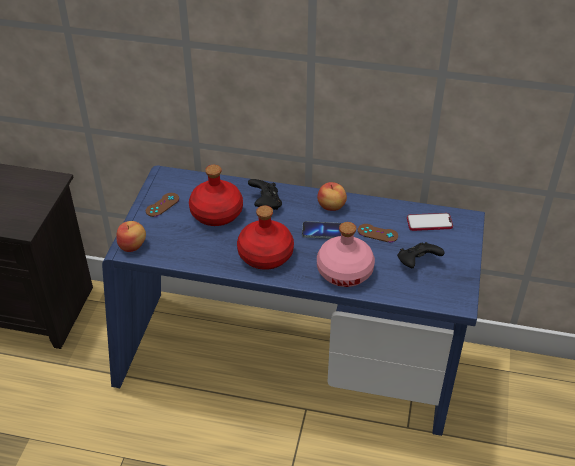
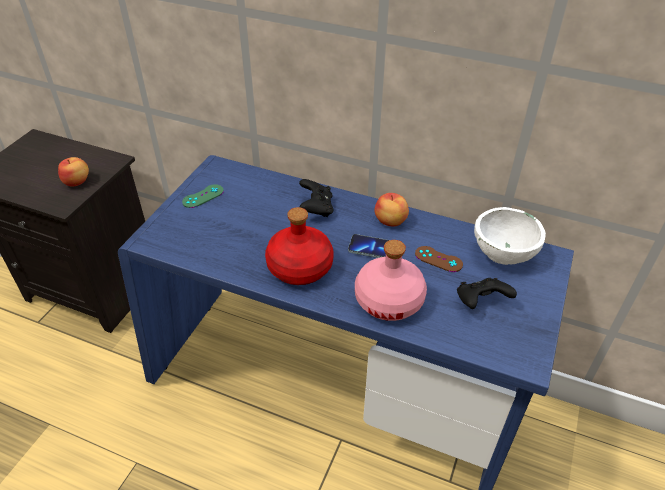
camera: 10 degrees right, 0 degrees up
(133, 246) = (154, 237): apple -> apple (77, 182)
(162, 205) = (203, 196): brown game controller -> green game controller
(216, 213) = (258, 213): red bottle -> none
(429, 223) = (503, 255): phone -> white bowl

